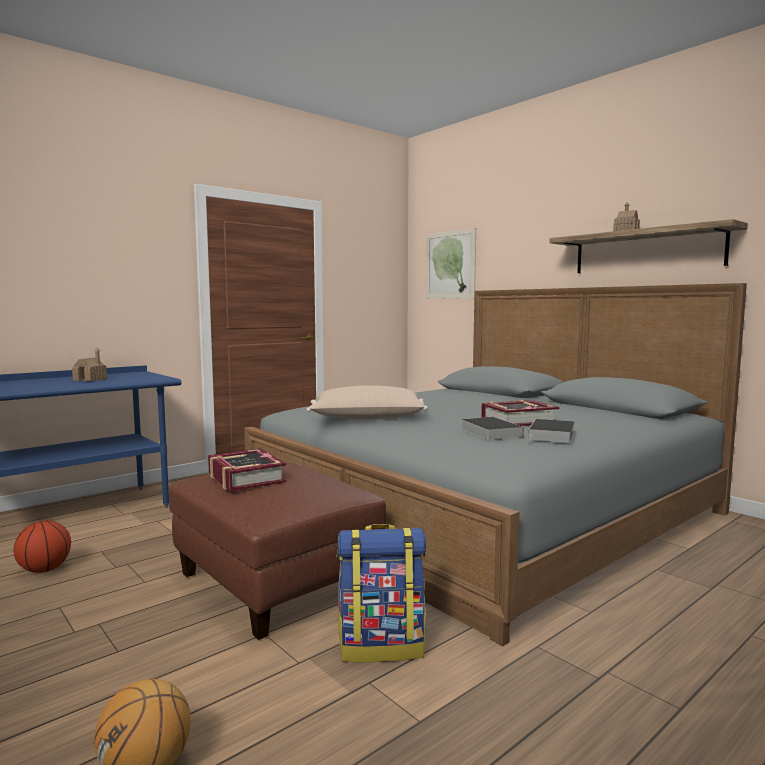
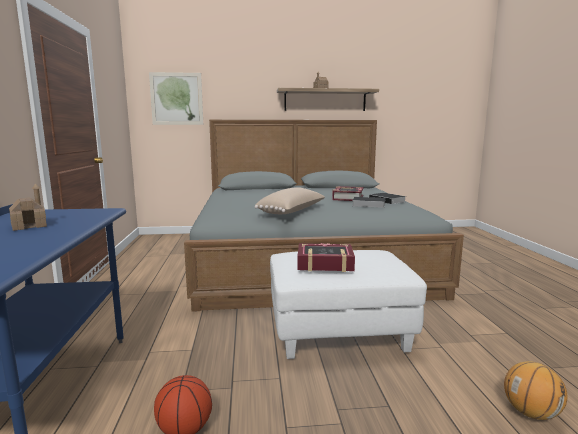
camera: 55 degrees left, 5 degrees up
(276, 584) = (339, 331): brown ottoman -> white ottoman
(382, 646) = (437, 323): backpack -> none

